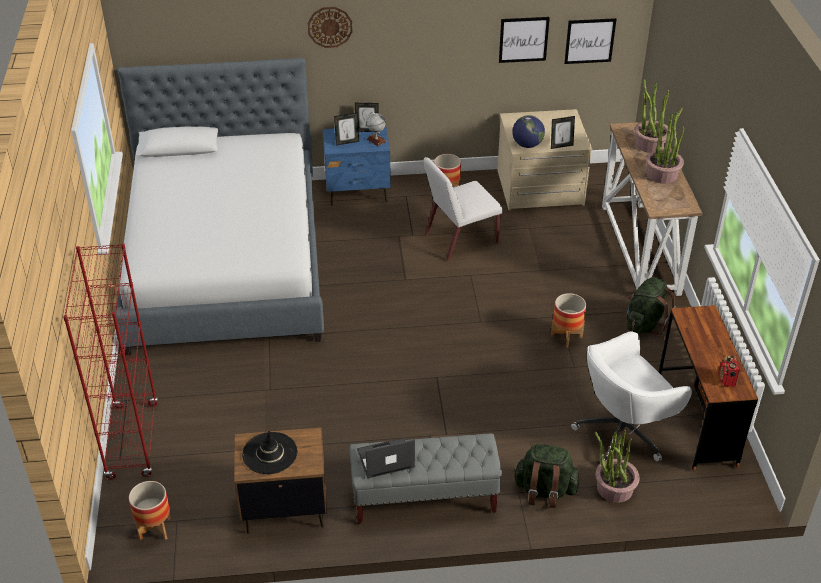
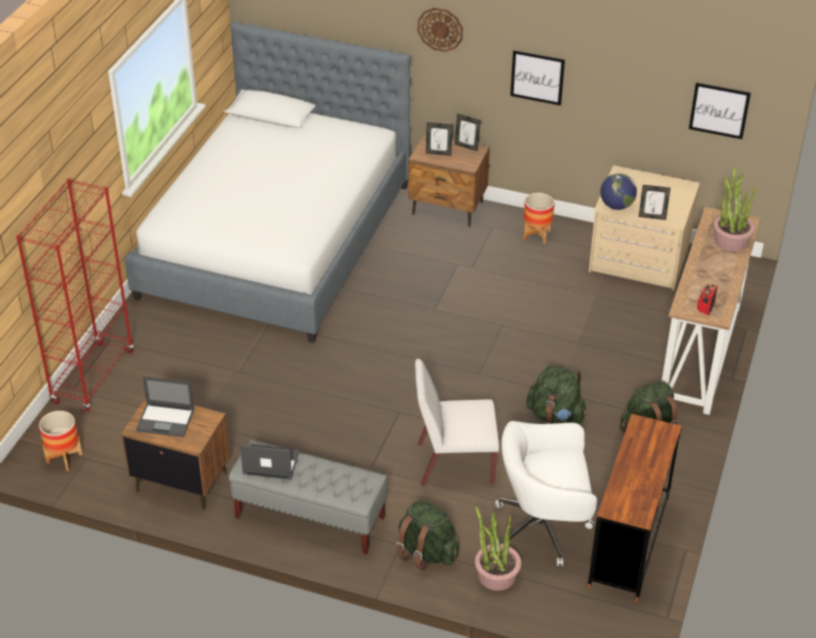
camera: 25 degrees right, 0 degrees up
(270, 453) = (166, 420): black hat -> laptop
(358, 192) = (448, 208): blue nightstand -> brown nightstand
(376, 140) = (469, 159): globe -> none
(460, 239) = (517, 286): white chair -> white chair (454, 463)
(523, 39) = (644, 91): picture -> picture (537, 77)
(566, 336) = (556, 416): planter -> green backpack
(662, 174) = (718, 275): potted plant -> none
(726, 380) = (631, 501): radio -> radio (705, 308)

